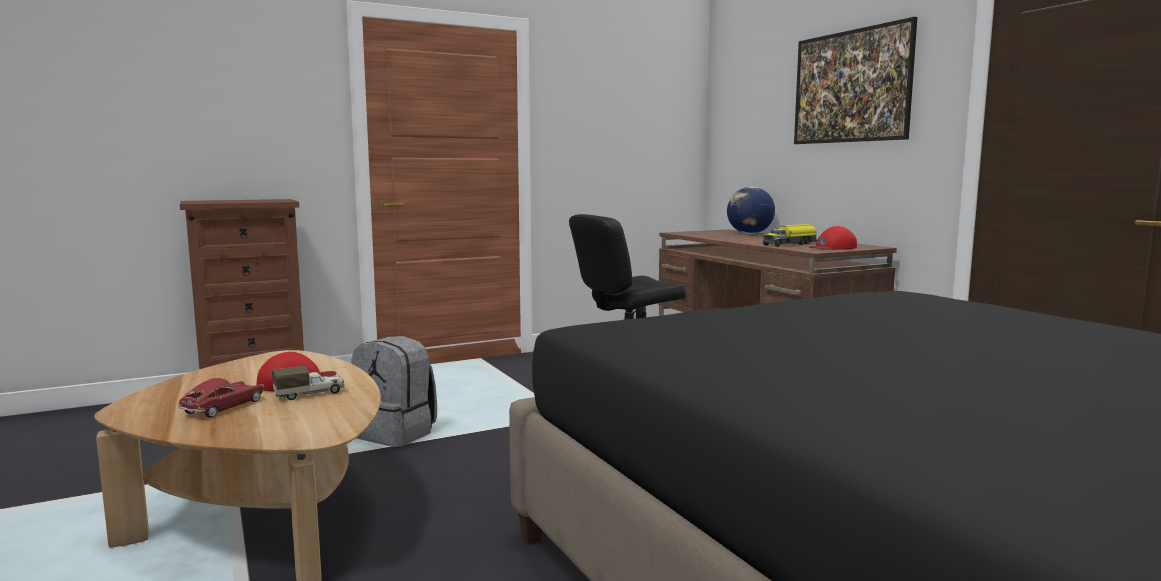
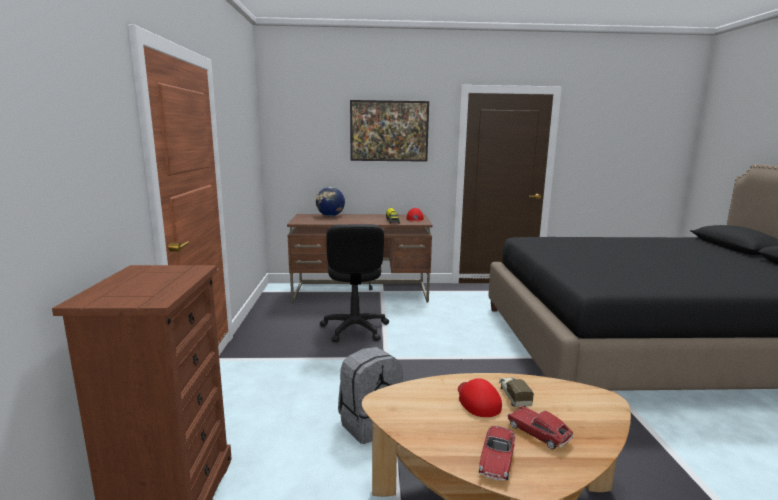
camera: 65 degrees left, 5 degrees up
(171, 396) = (497, 460): none -> toy car

